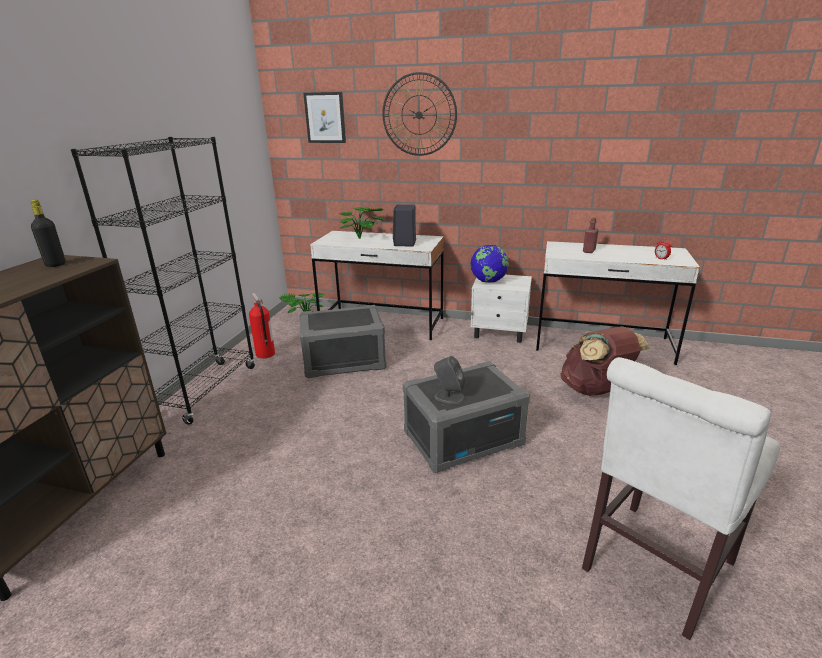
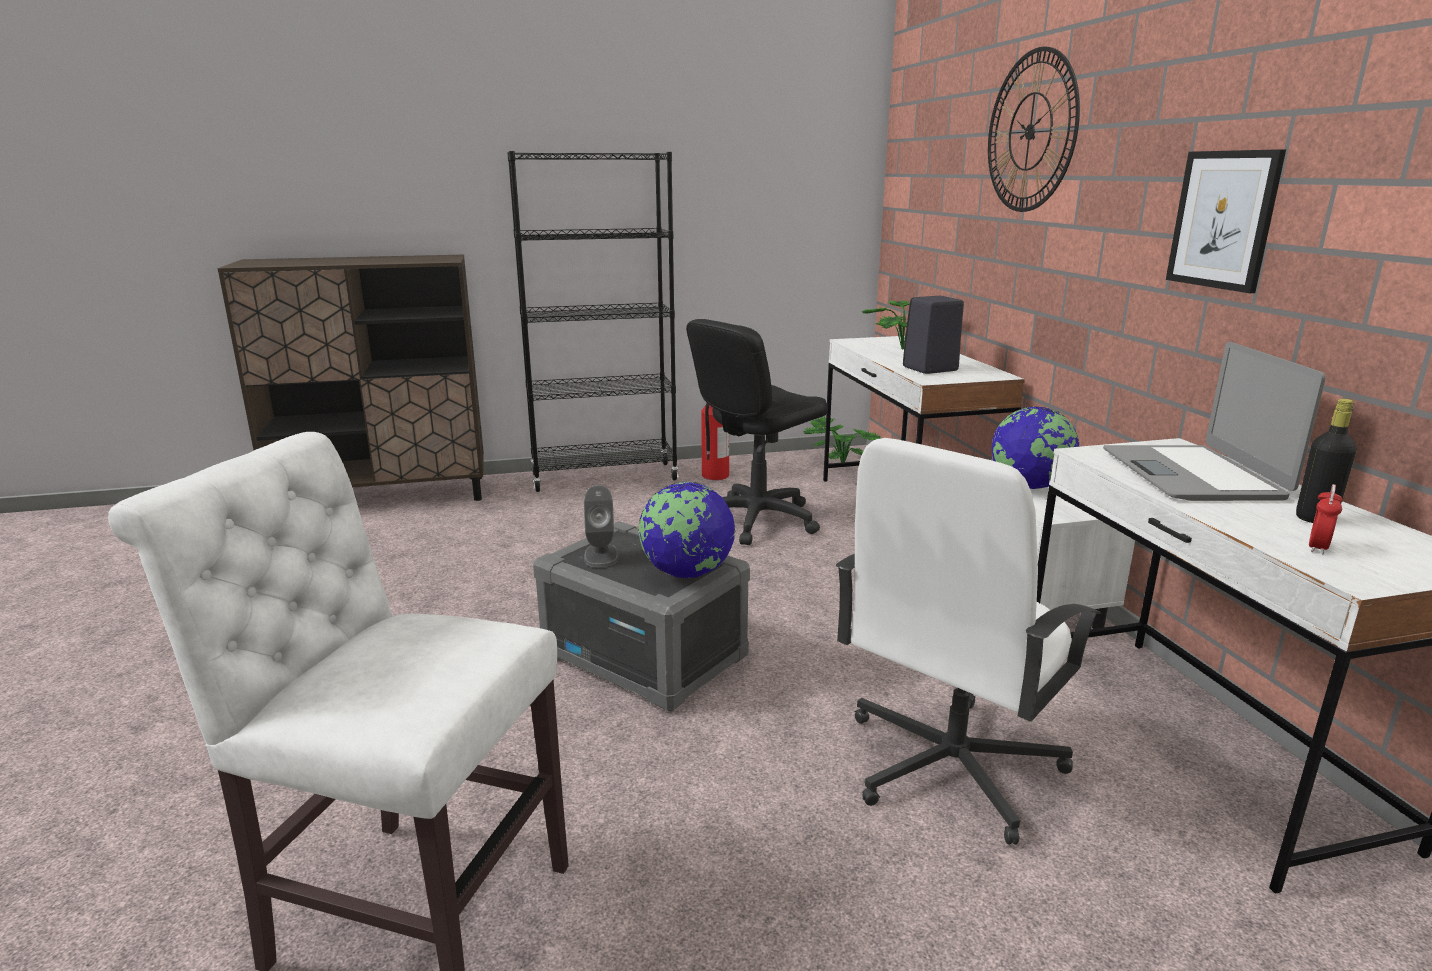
camera: 60 degrees right, 5 degrees down
(55, 265) = (430, 258): black bottle -> black bottle (1314, 518)
(325, 118) = (934, 141): picture -> picture (1223, 220)
(343, 361) = (756, 520): grey storage box -> black office chair
(491, 378) = (687, 573): none -> globe
(589, 251) = (1192, 475): red bottle -> laptop
(596, 391) = (949, 766): brown backpack -> white office chair

